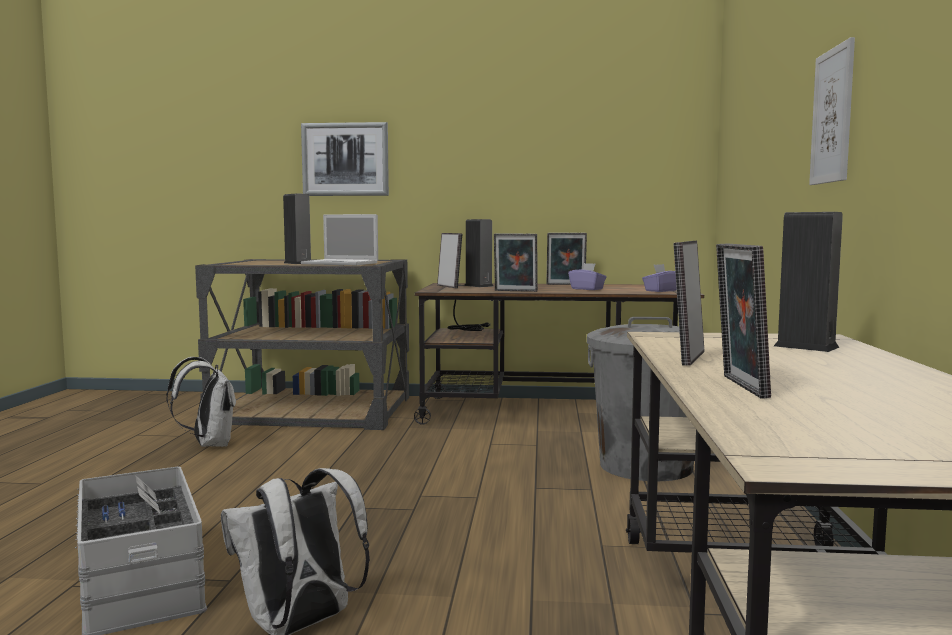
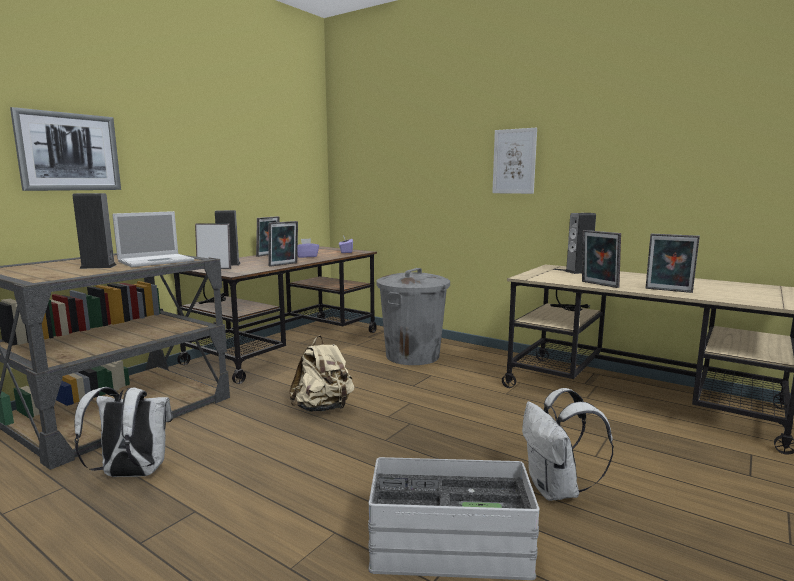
camera: 60 degrees left, 5 degrees up
(403, 465) = (323, 408): none -> beige backpack

